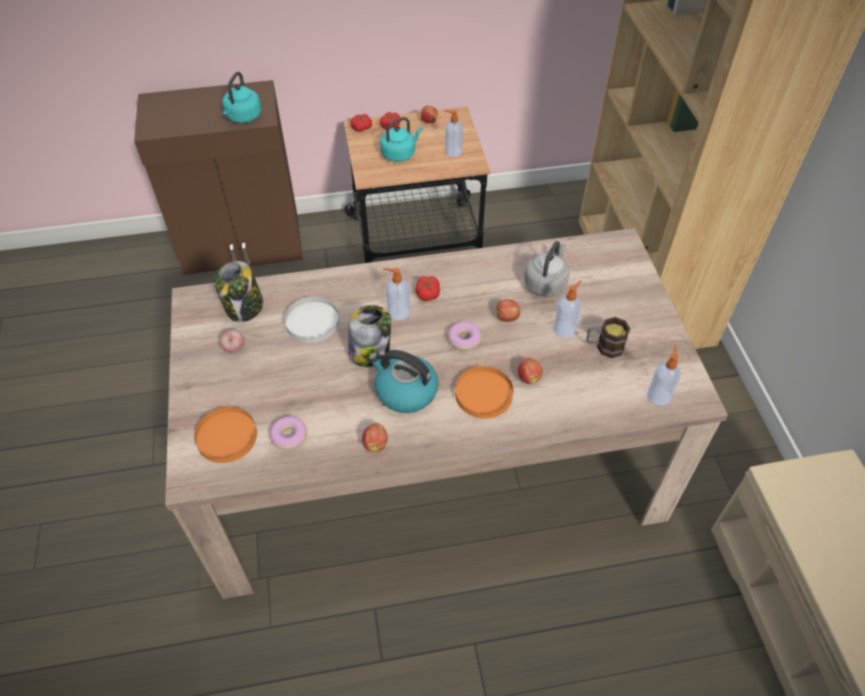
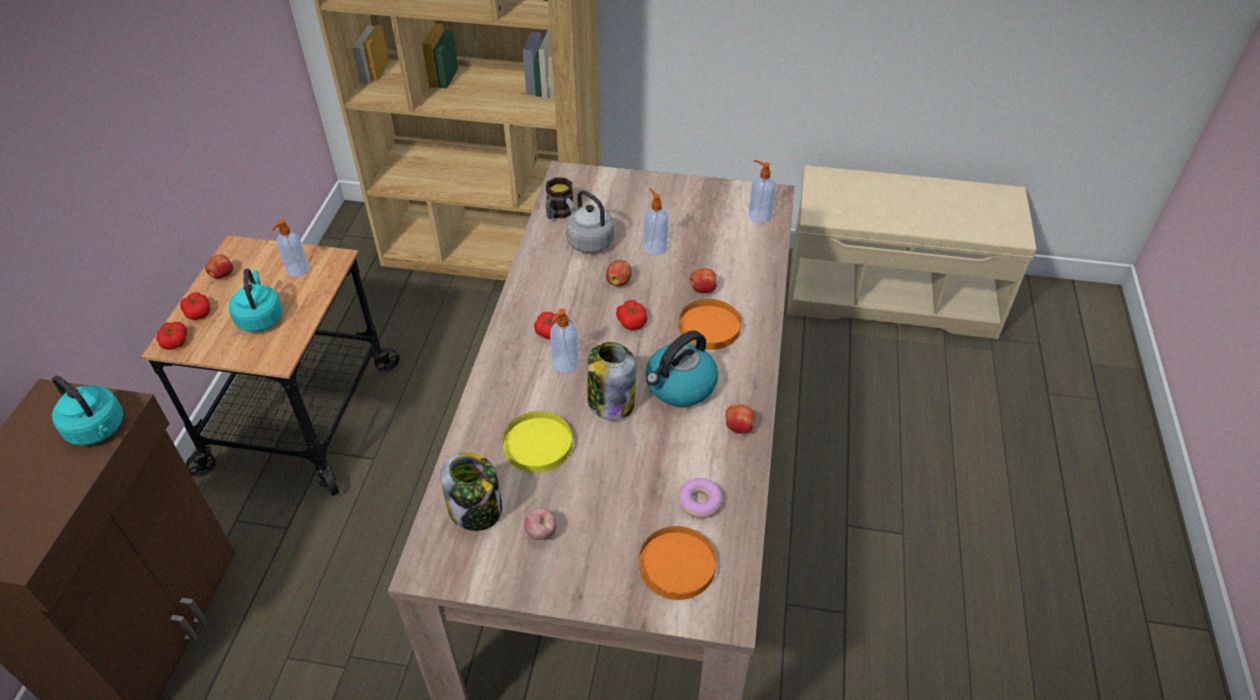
camera: 70 degrees left, 5 degrees down
(312, 322) = (538, 445): white plate -> yellow plate
(464, 339) = (632, 321): donut -> tomato
(604, 347) = (689, 229): mug -> mug (557, 213)

